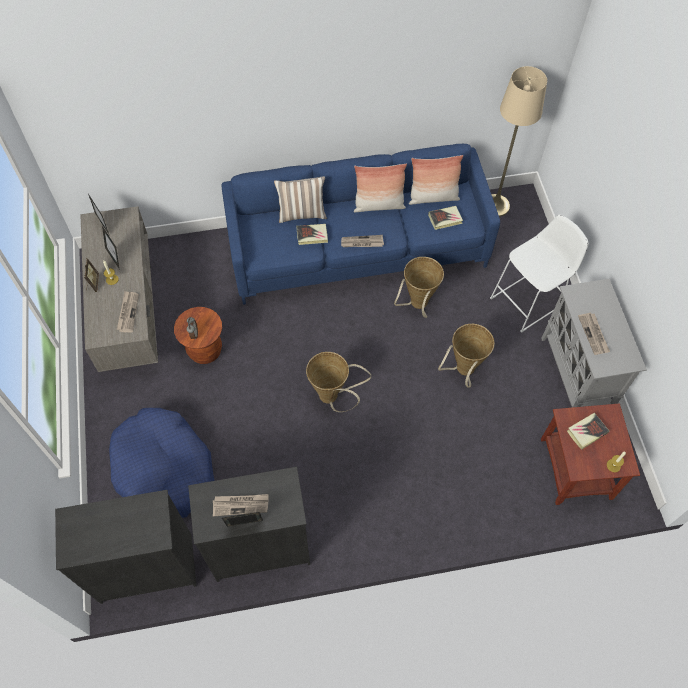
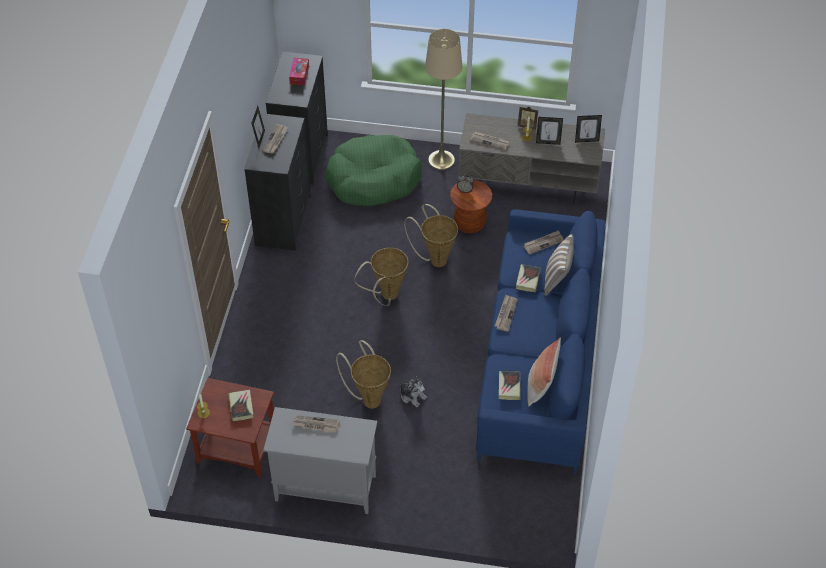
camera: 110 degrees right, 10 degrees down
(103, 524) = (299, 75): none -> tissue box
(164, 469) = (373, 179): blue dog bed -> green dog bed
(259, 234) = (543, 243): none -> newspaper
(379, 205) = (546, 339): pillow -> none
(417, 305) = (454, 386): basket -> basket (435, 259)
(443, 336) = (412, 396): none -> plush toy
(495, 205) = (554, 501): beige floor lamp -> beige floor lamp (441, 160)
(529, 301) = (422, 483): white stool -> none

